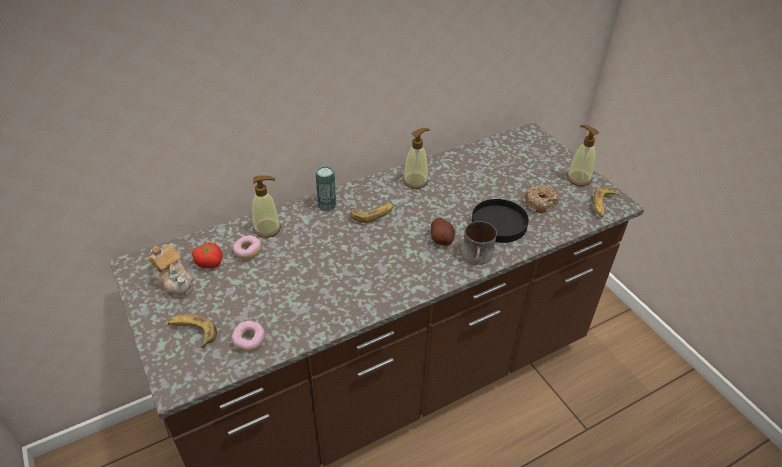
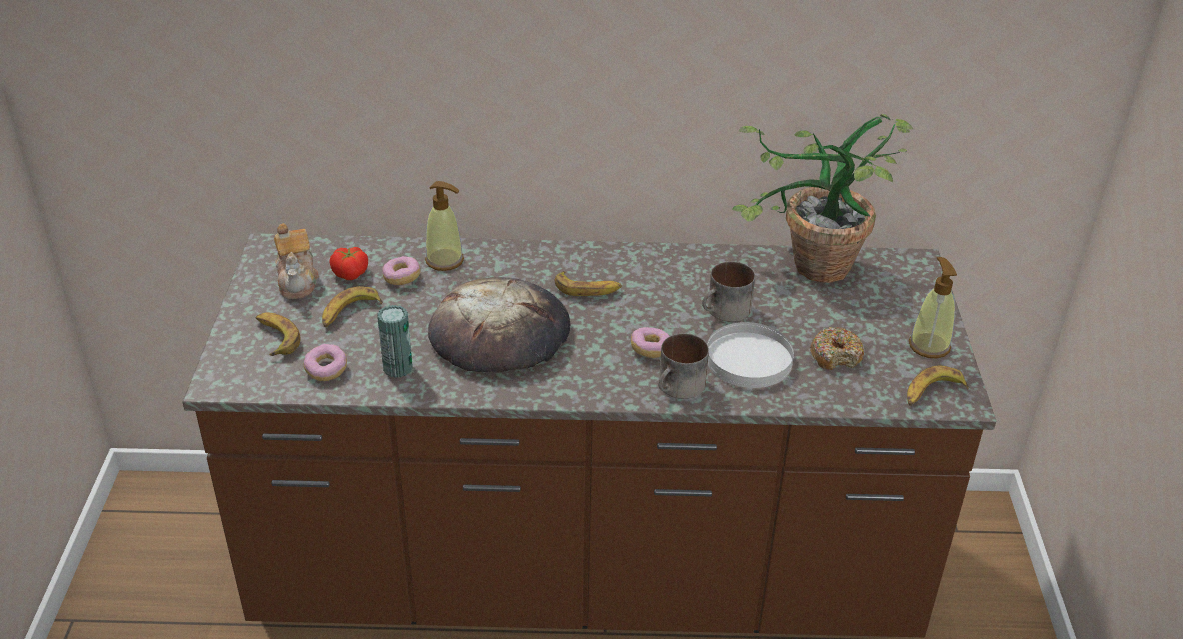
camera: 30 degrees right, 5 degrees down
(232, 291) = (349, 313): none -> banana
(327, 205) = (539, 258): can -> can (398, 368)
(345, 265) = (501, 334): none -> bread
(415, 181) = (681, 269): soap dispenser -> none
(441, 239) = (650, 349): potato -> donut
(462, 198) = (725, 312): none -> mug
(484, 158) = (810, 272): none -> potted plant
(498, 223) = (748, 359): black plate -> white plate

